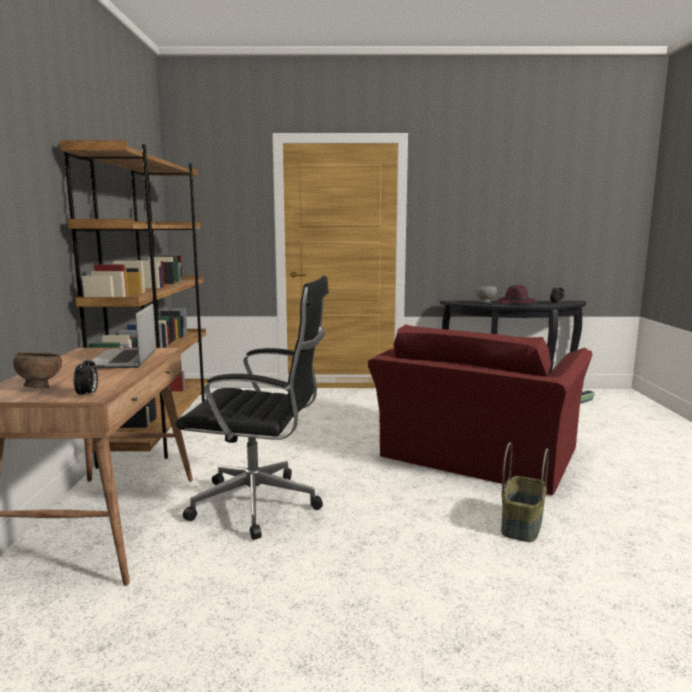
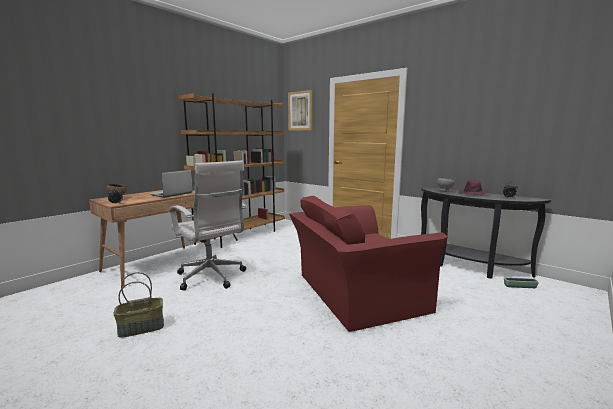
camera: 40 degrees right, 0 degrees up
(207, 185) = (300, 111): none -> picture
(261, 505) = (212, 278): black office chair -> white office chair
(521, 524) = (295, 337): basket -> basket (142, 327)

